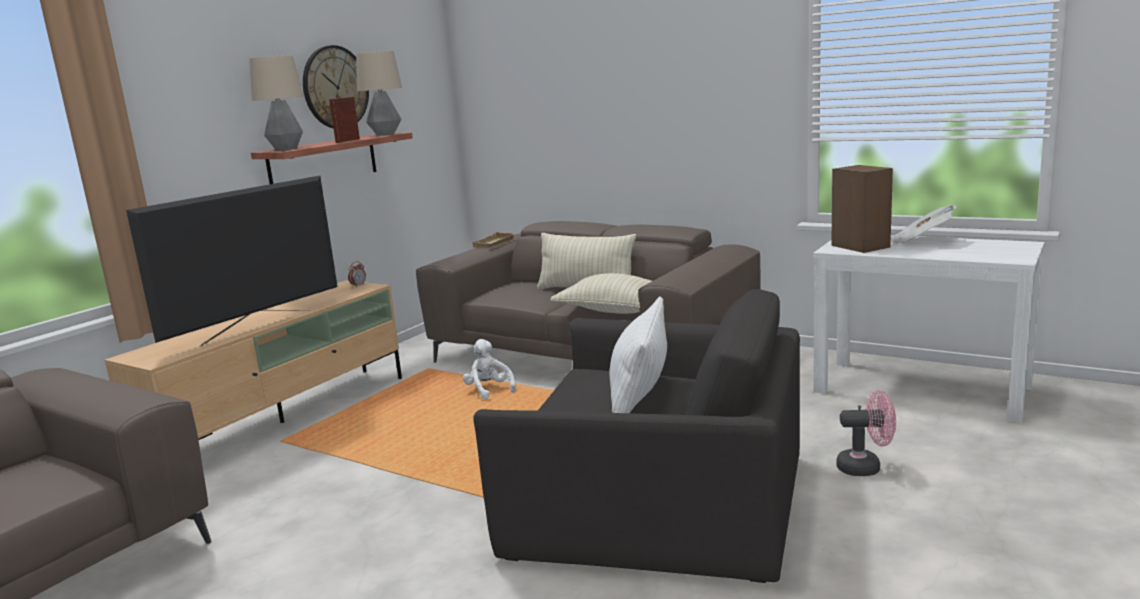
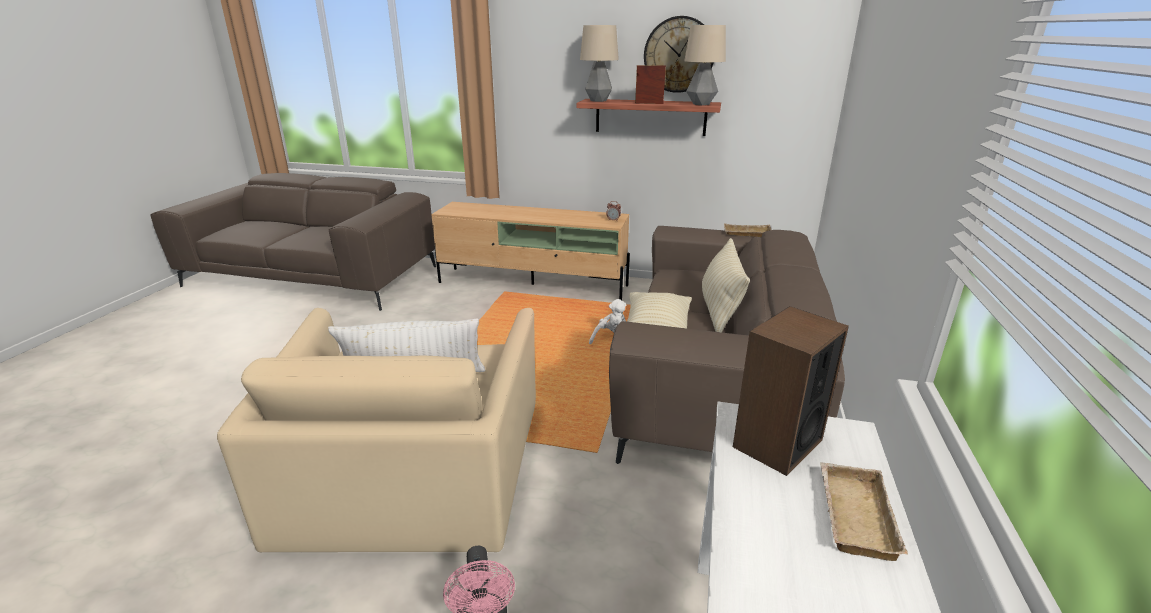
camera: 70 degrees right, 10 degrees up
(256, 327) = (509, 216): television -> none
(658, 501) = (412, 466): black armchair -> beige armchair
(919, 241) = (852, 514): newspaper -> beige tray

